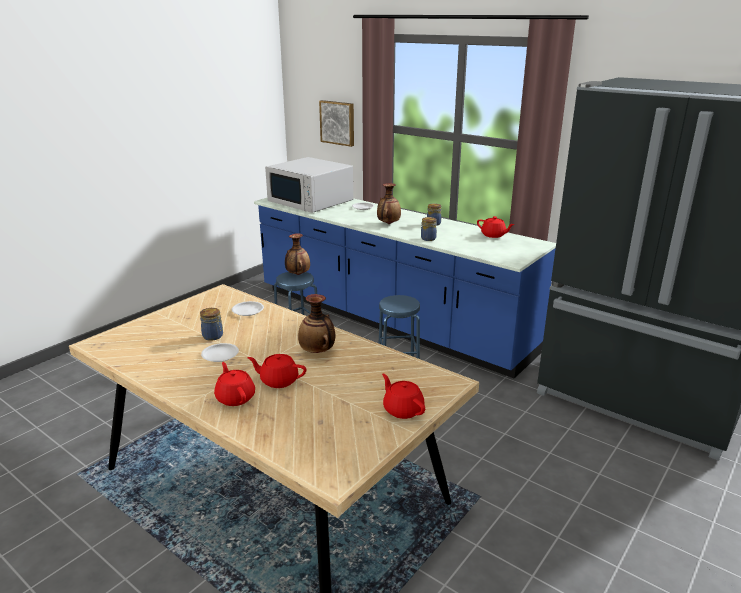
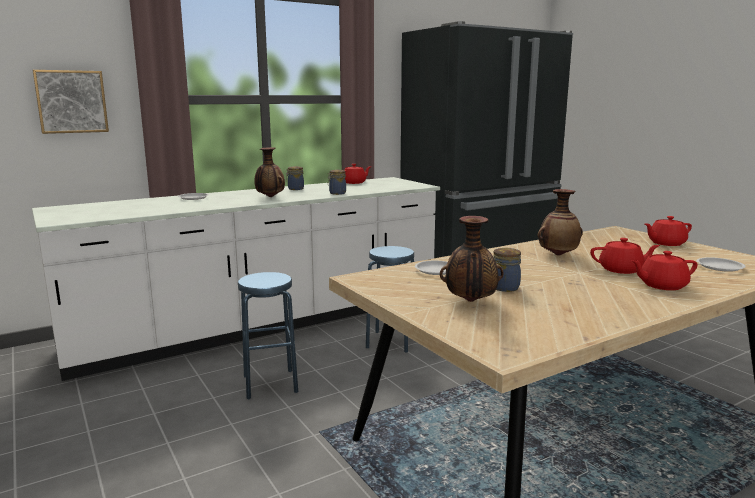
camera: 70 degrees left, 10 degrees down
(220, 355) = (559, 286): white plate -> white plate (719, 267)
(278, 381) = (621, 270): red teapot -> red teapot turned 120 degrees counterclockwise
(297, 274) = (257, 277): vase -> vase (470, 301)
(311, 202) = (118, 209): white microwave -> none
(389, 321) = (264, 325): blue counter -> white counter

